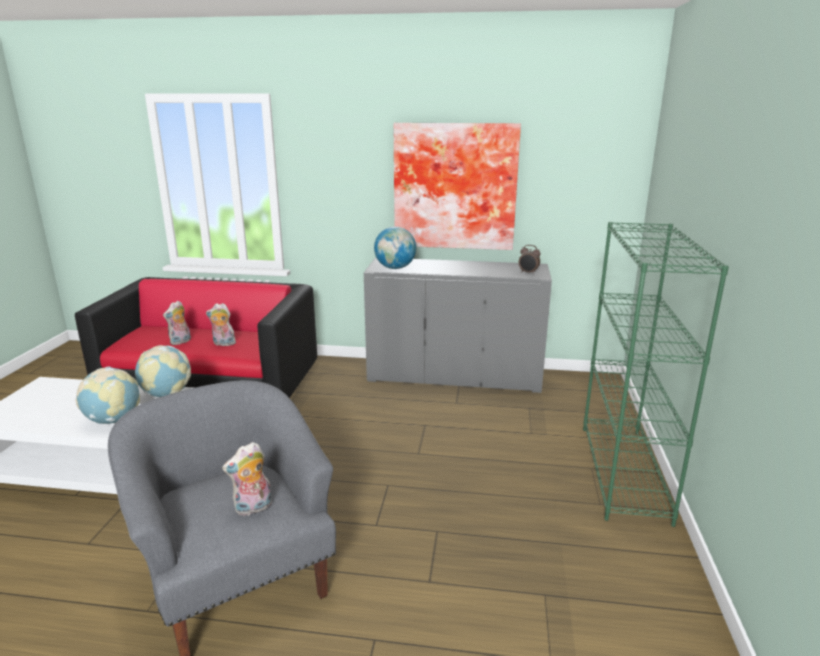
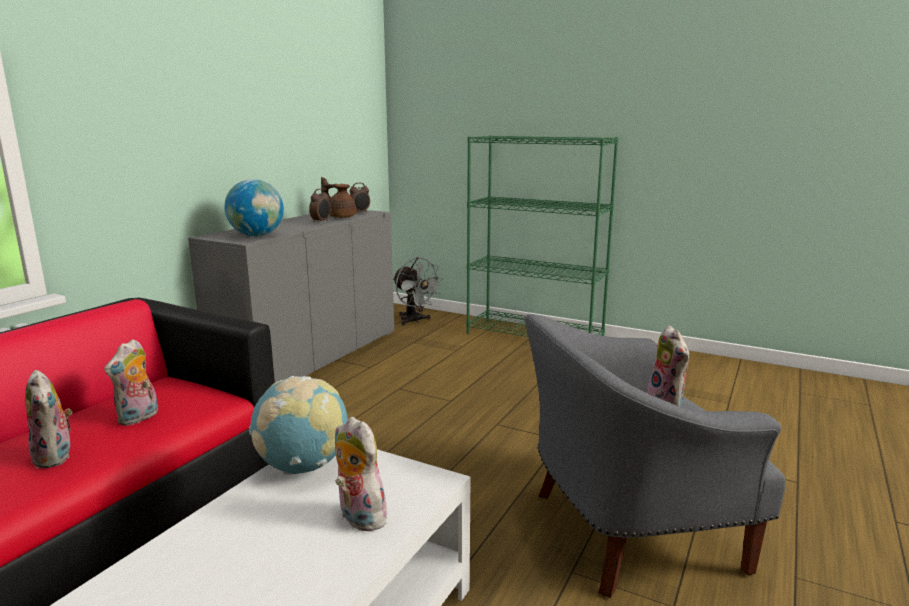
camera: 70 degrees left, 5 degrees down
(113, 420) = (358, 517): globe -> plush toy
(455, 186) = (259, 129): picture -> none
(469, 271) = (321, 222): none -> alarm clock
(499, 271) = (340, 217): none -> brown teapot
(583, 396) = (414, 321): none -> grey fan

